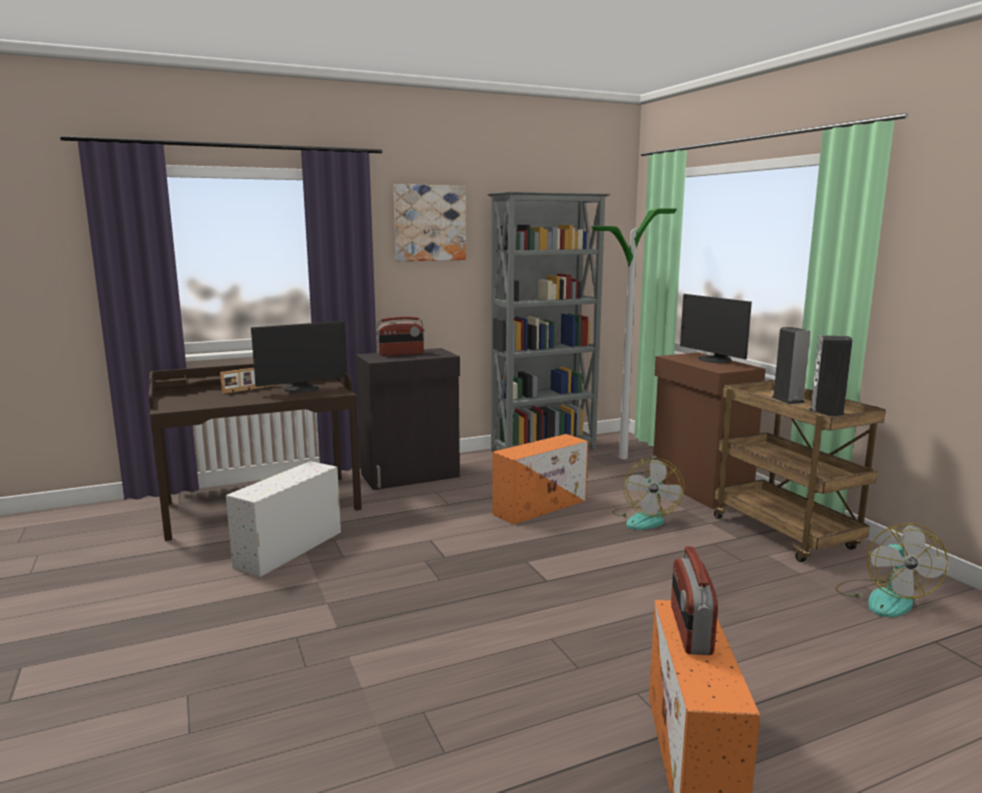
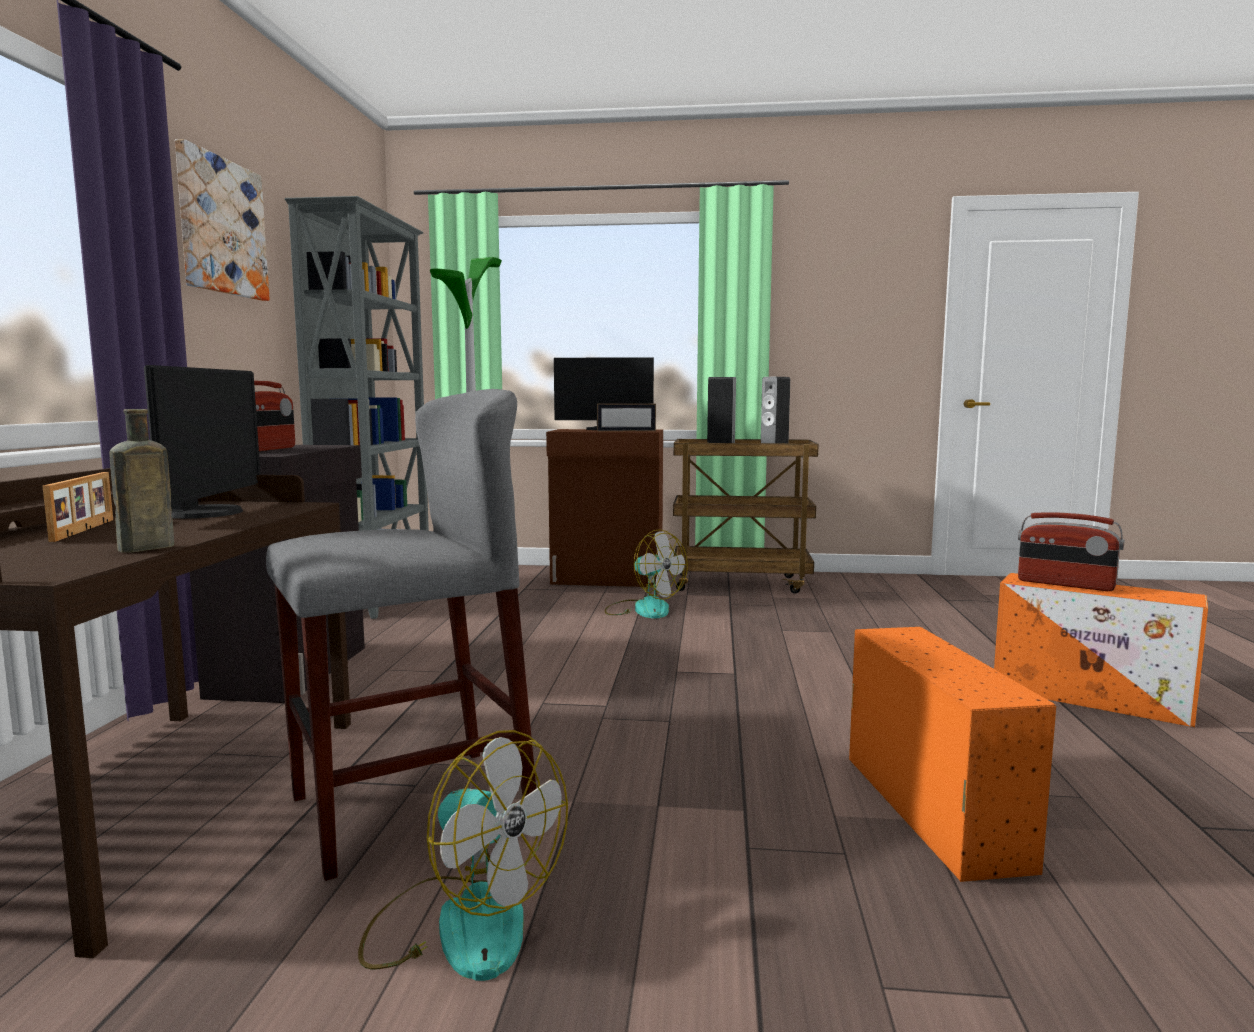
camera: 60 degrees left, 5 degrees down
(215, 404) = (142, 548): none -> brown bottle
(288, 550) = (410, 808): white storage box -> grey stool
(541, 506) = (541, 634): orange storage box -> orange storage box (930, 807)
(708, 366) = (626, 431): none -> picture frame
(883, 598) = (876, 592): fan -> fan (462, 923)

